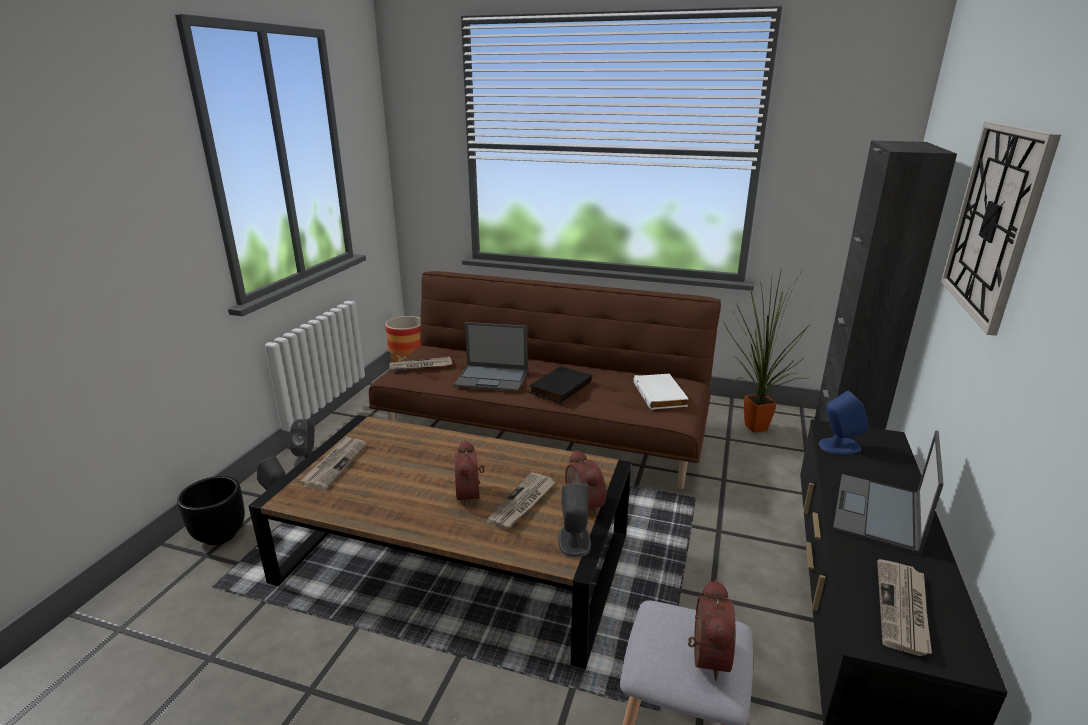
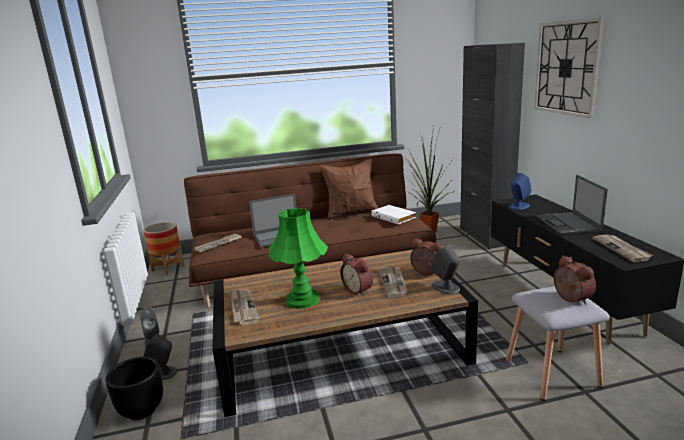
camera: 30 degrees left, 5 degrees down
(399, 480) = (302, 299): none -> green table lamp
(559, 387) = (331, 229): black book -> none
(617, 370) = (351, 213): none -> brown pillow

